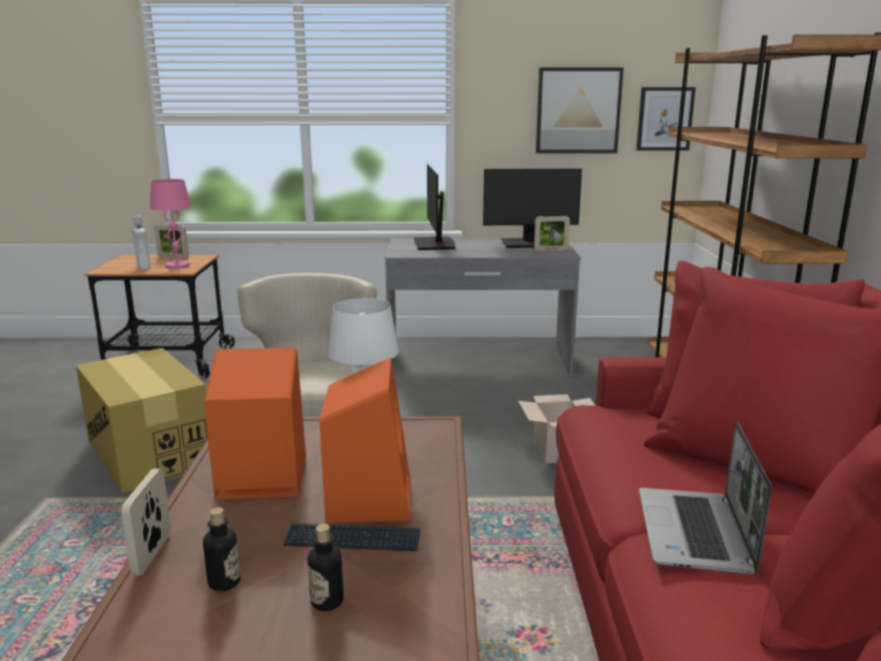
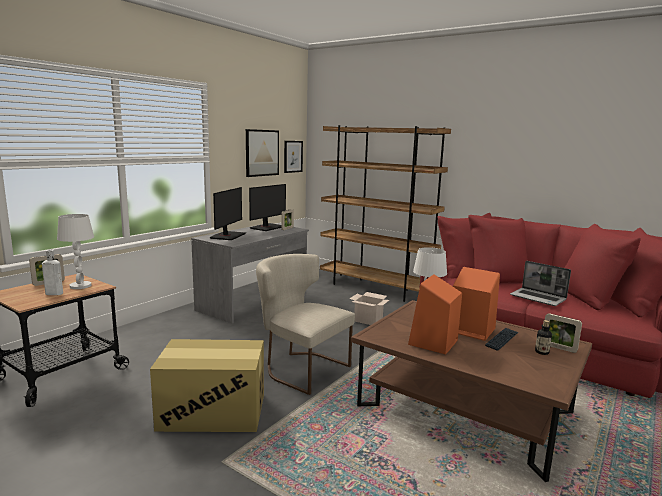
camera: 55 degrees left, 5 degrees down
(152, 554) = (487, 373): picture frame -> picture frame (559, 348)
(177, 266) = (80, 286): pink table lamp -> white table lamp
(224, 582) = (518, 365): bottle -> none
(434, 244) = (227, 236): monitor -> monitor turned 105 degrees counterclockwise

